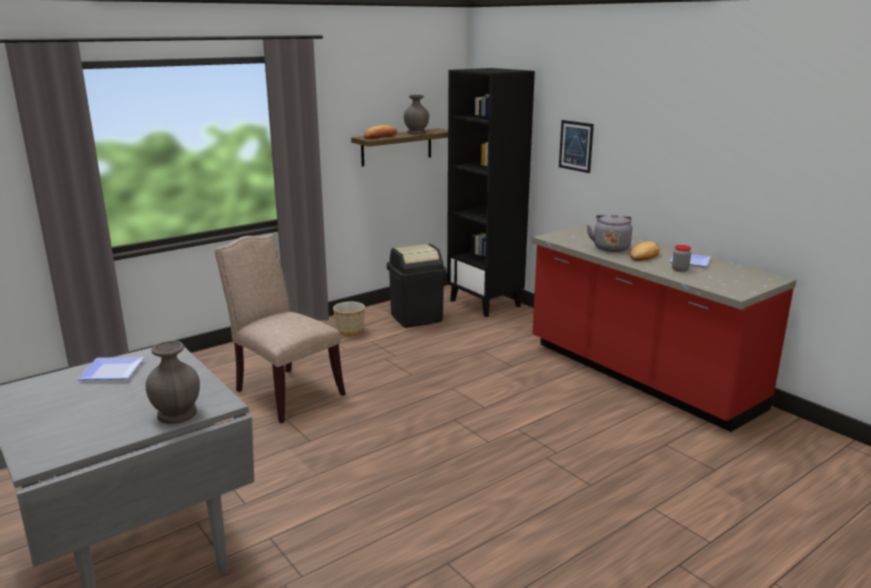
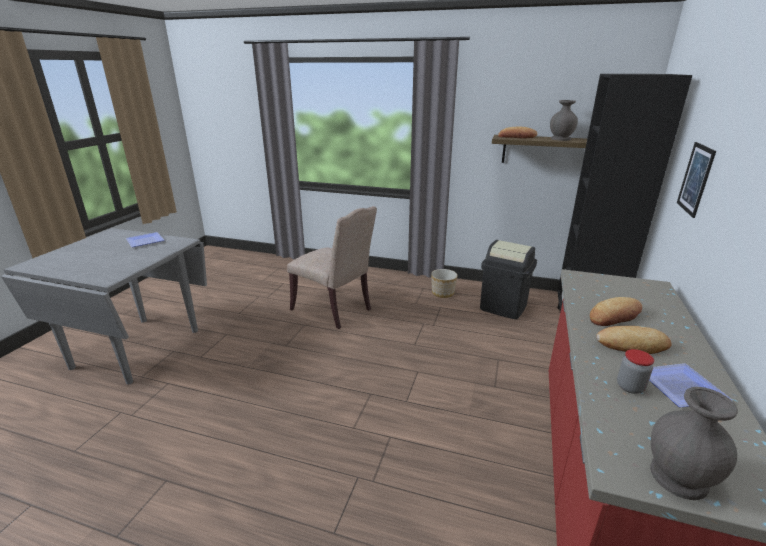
camera: 55 degrees right, 5 degrees up
(176, 414) = (89, 274): grey vase -> grey vase (678, 478)
(284, 392) = (335, 310): beige chair -> beige chair turned 120 degrees clockwise
(610, 248) = (615, 316): grey kettle -> bread

